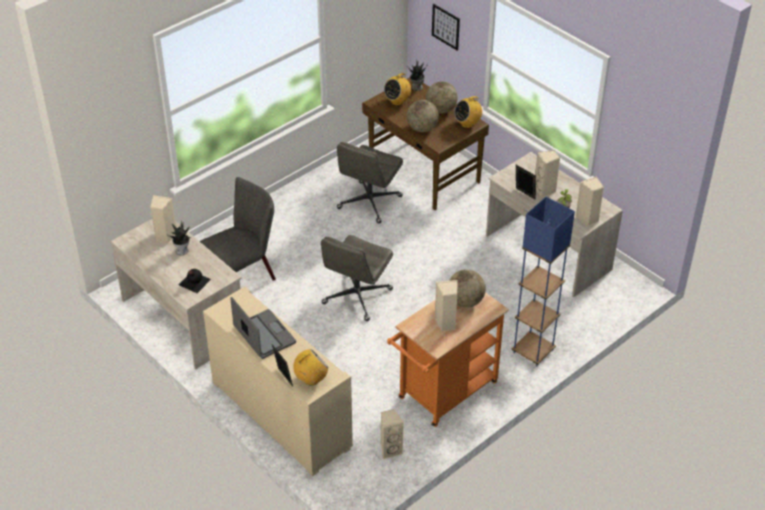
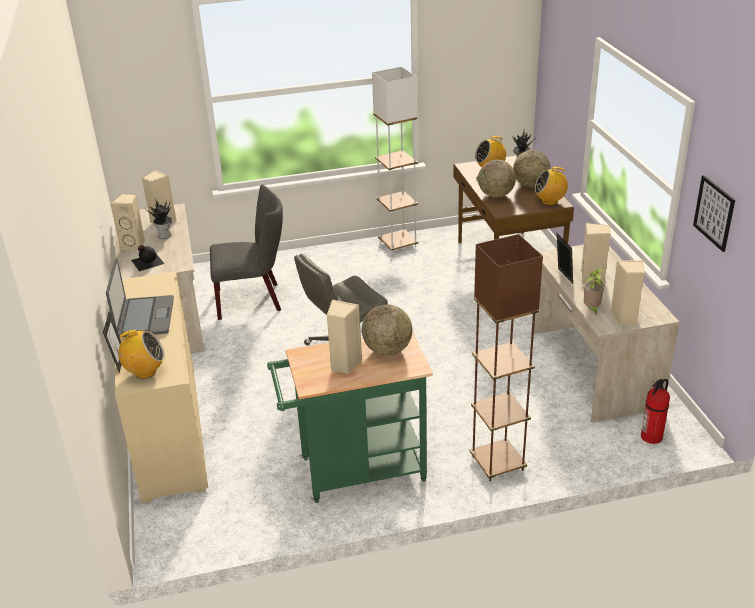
camera: 30 degrees right, 10 degrees down
(321, 182) = (398, 244): none -> white floor lamp
(369, 203) = (430, 272): grey office chair -> none
(390, 449) = (246, 508): beige speaker -> beige speaker (134, 245)
(443, 394) = (354, 472): orange cart -> green cart
(446, 26) = (560, 94): picture -> picture (714, 213)
(533, 351) = (497, 463): blue floor lamp -> brown floor lamp
(617, 295) = (651, 437): none -> fire extinguisher

